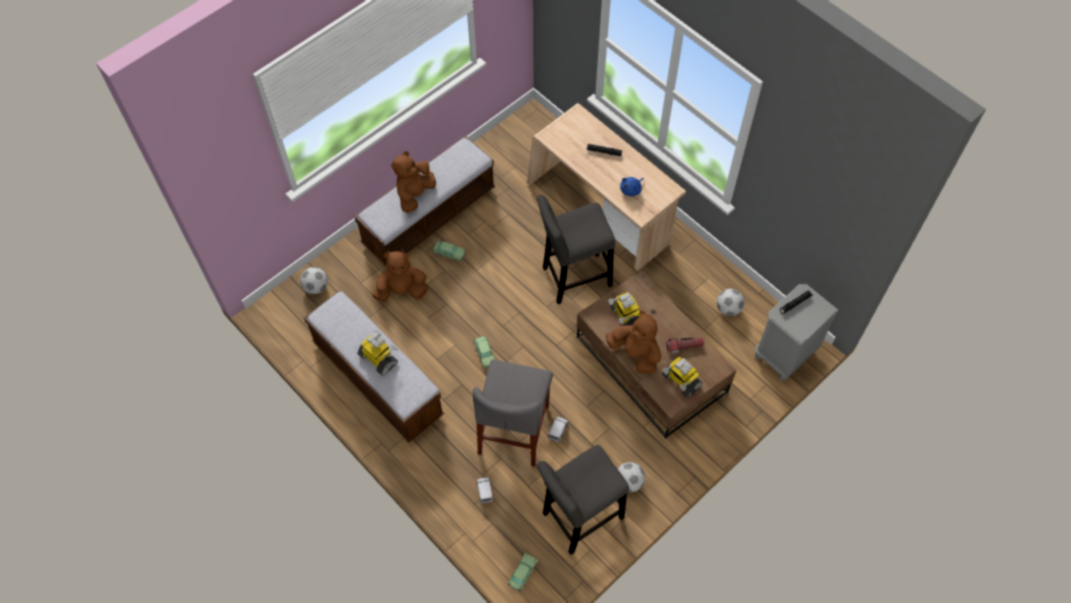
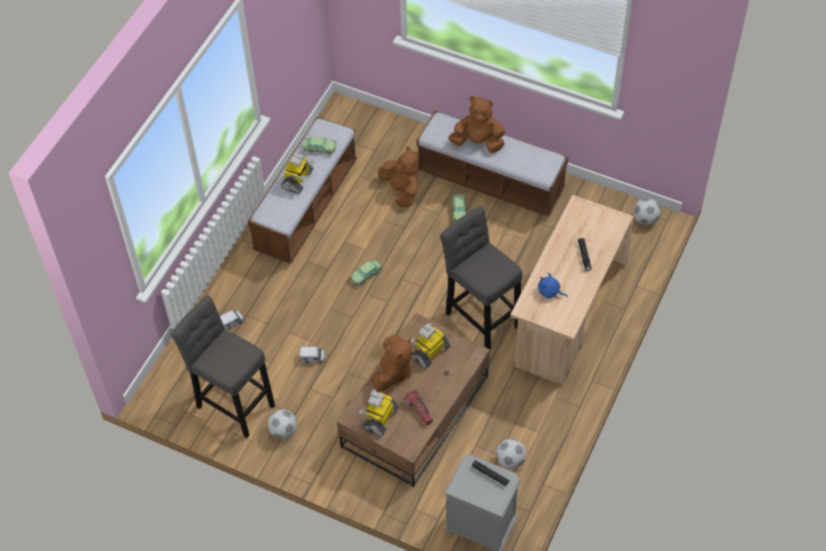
camera: 70 degrees right, 5 degrees down
(316, 287) = (376, 129): football -> football (645, 219)
(514, 429) = (300, 323): grey chair -> none
(523, 573) = (167, 377): toy car -> toy car (319, 148)

